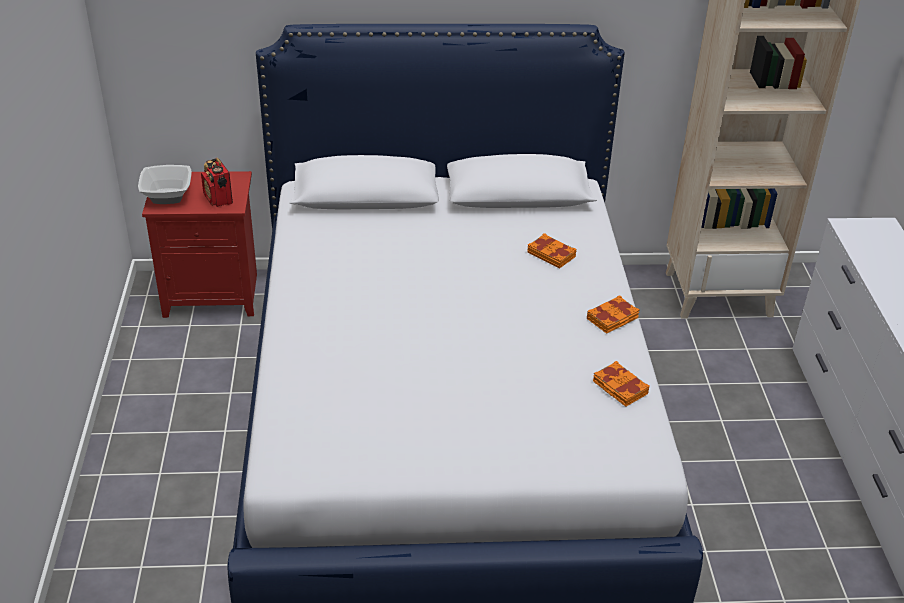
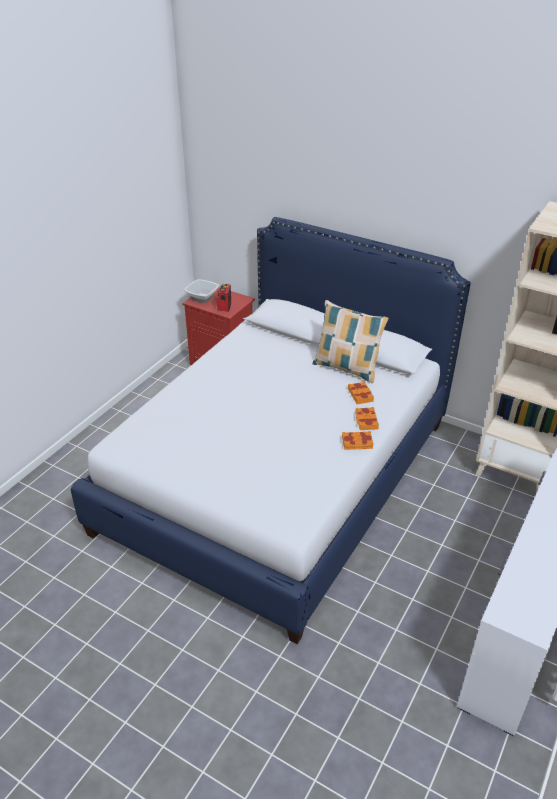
camera: 35 degrees right, 0 degrees up
(497, 225) = (347, 368): none -> pillow
(619, 388) = (319, 481): orange book -> orange book (366, 421)

